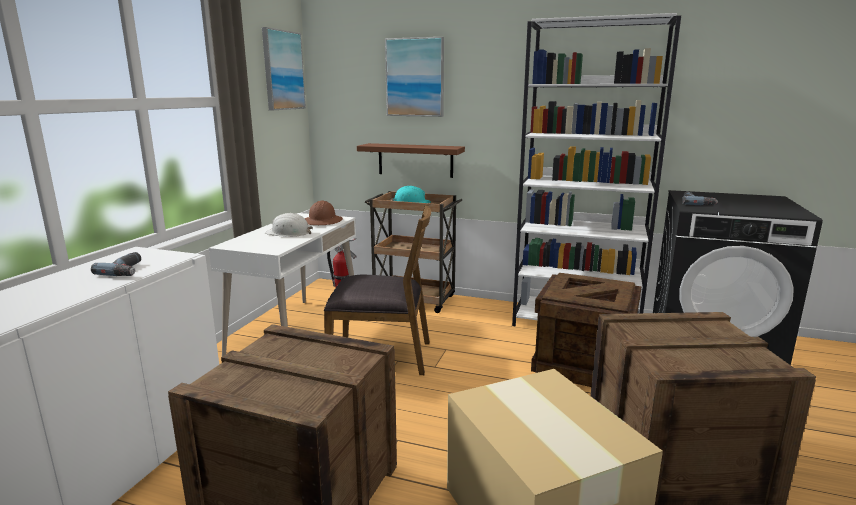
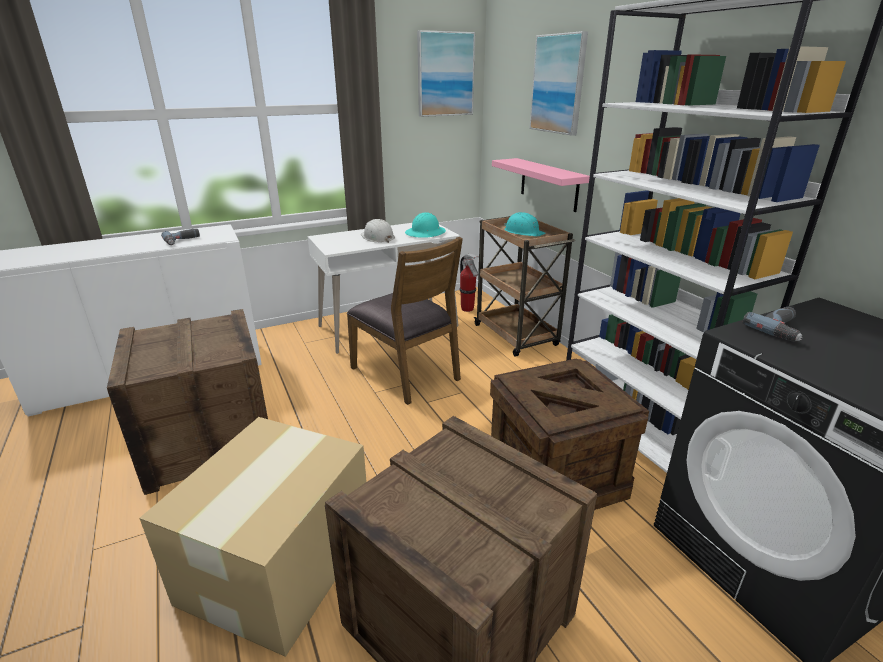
camera: 45 degrees right, 10 degrees up
(323, 221) = (425, 233): brown hard hat -> turquoise hard hat
(415, 160) = (549, 184): brown shelf -> pink shelf

